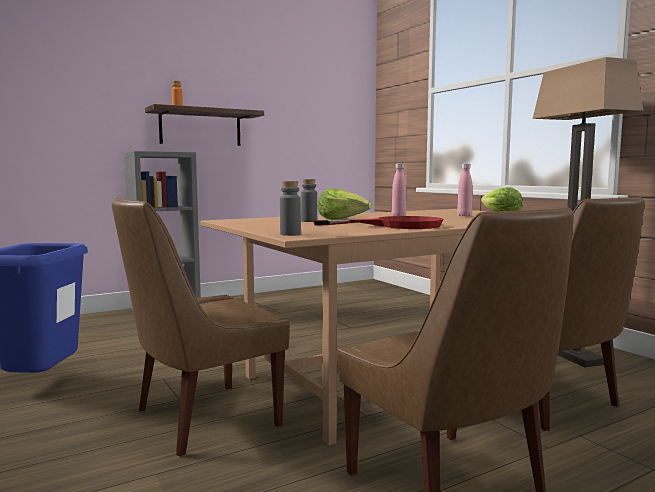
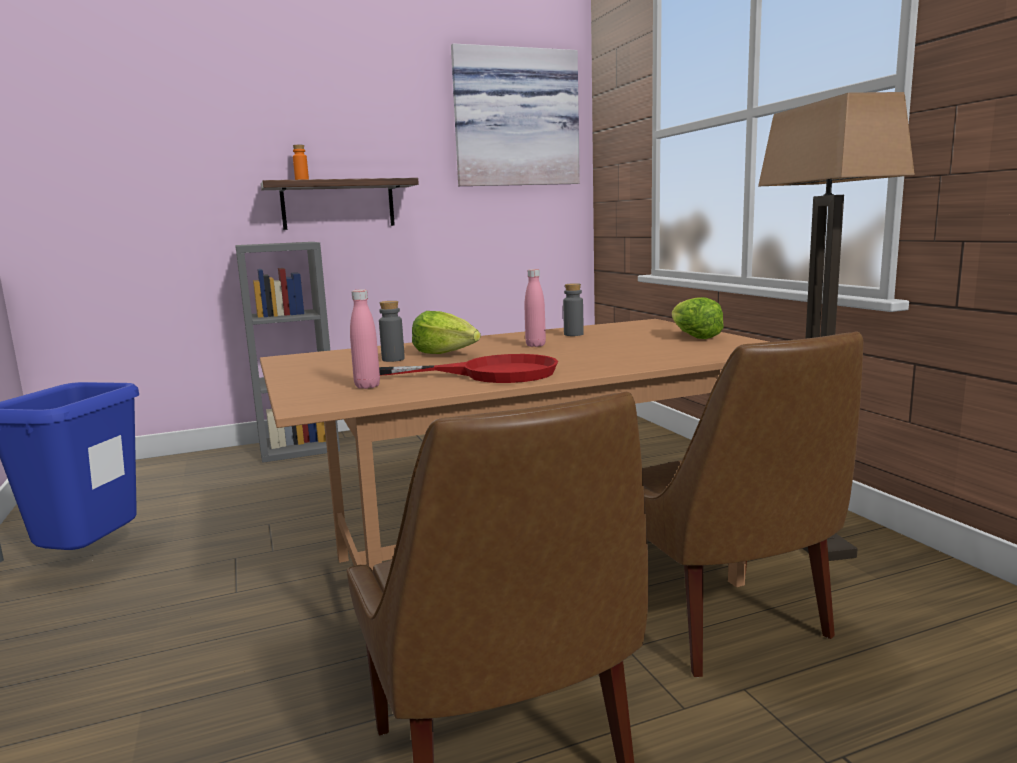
camera: 10 degrees right, 5 degrees up
(201, 419) = (244, 626): brown chair -> none
(290, 234) = (309, 399): grey bottle -> grey bottle (573, 334)
(326, 75) = (515, 118): none -> picture
(464, 216) = (634, 341): pink bottle -> pink bottle (367, 386)

